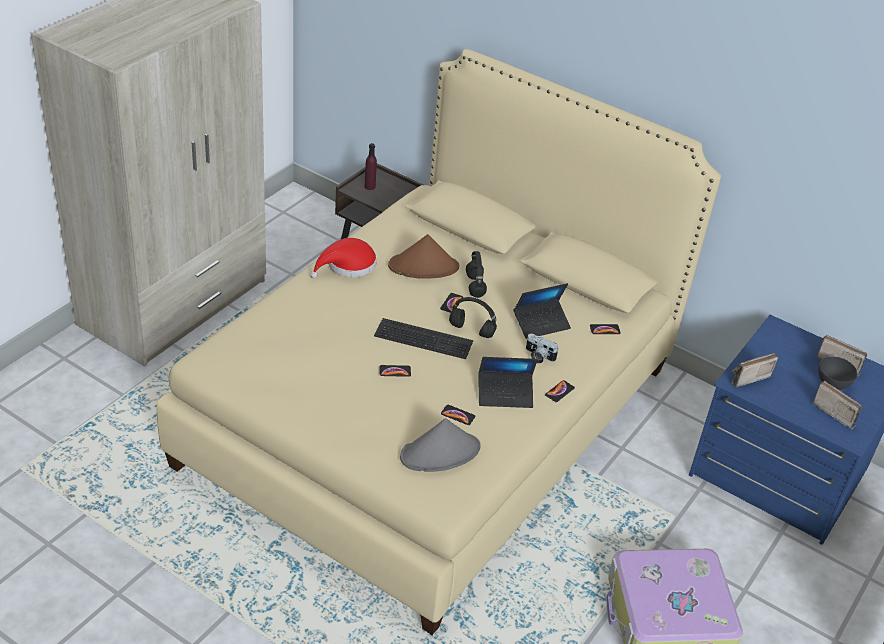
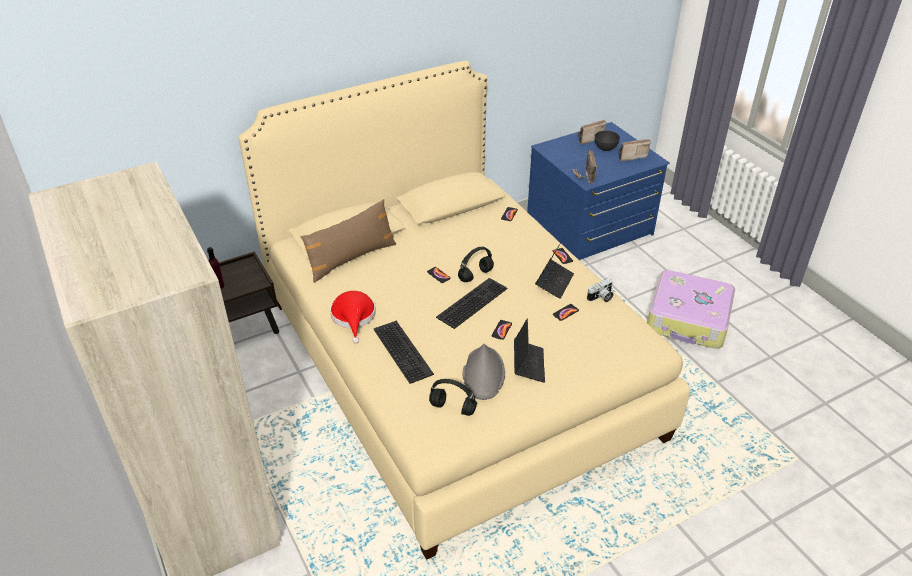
camera: 60 degrees left, 0 degrees up
(318, 311) = (404, 351): none -> keyboard
(424, 266) = (384, 276): brown hat -> none
(435, 237) = (351, 258): none -> brown pillow
(440, 452) = (602, 334): grey hat -> grey hat (483, 373)
(475, 287) = (426, 257): black headphones -> black headphones (453, 408)
(538, 356) = (521, 253): camera -> camera (601, 298)
(541, 324) = (487, 240): laptop -> laptop (528, 364)

